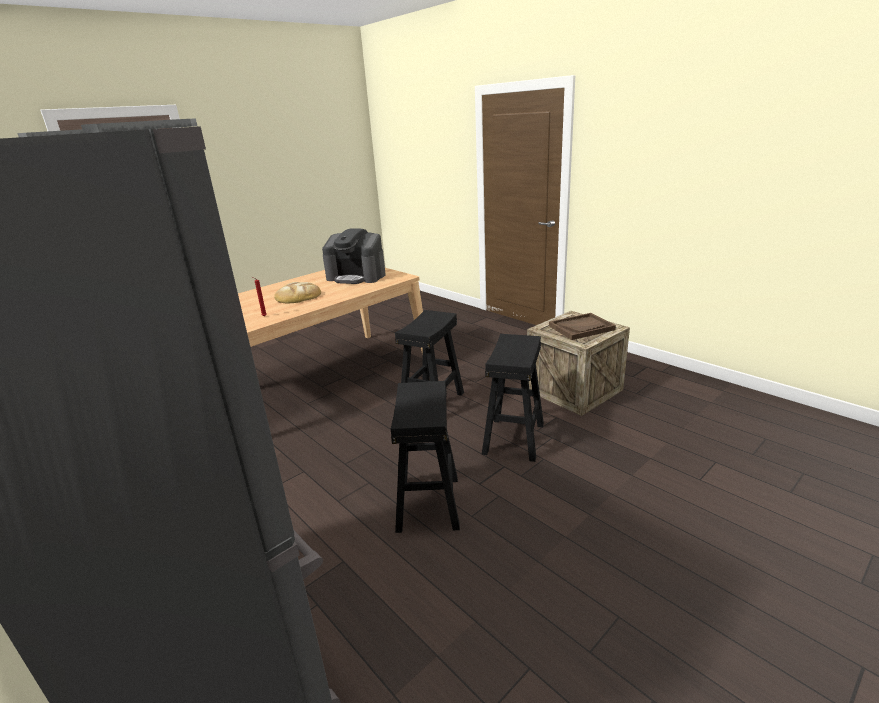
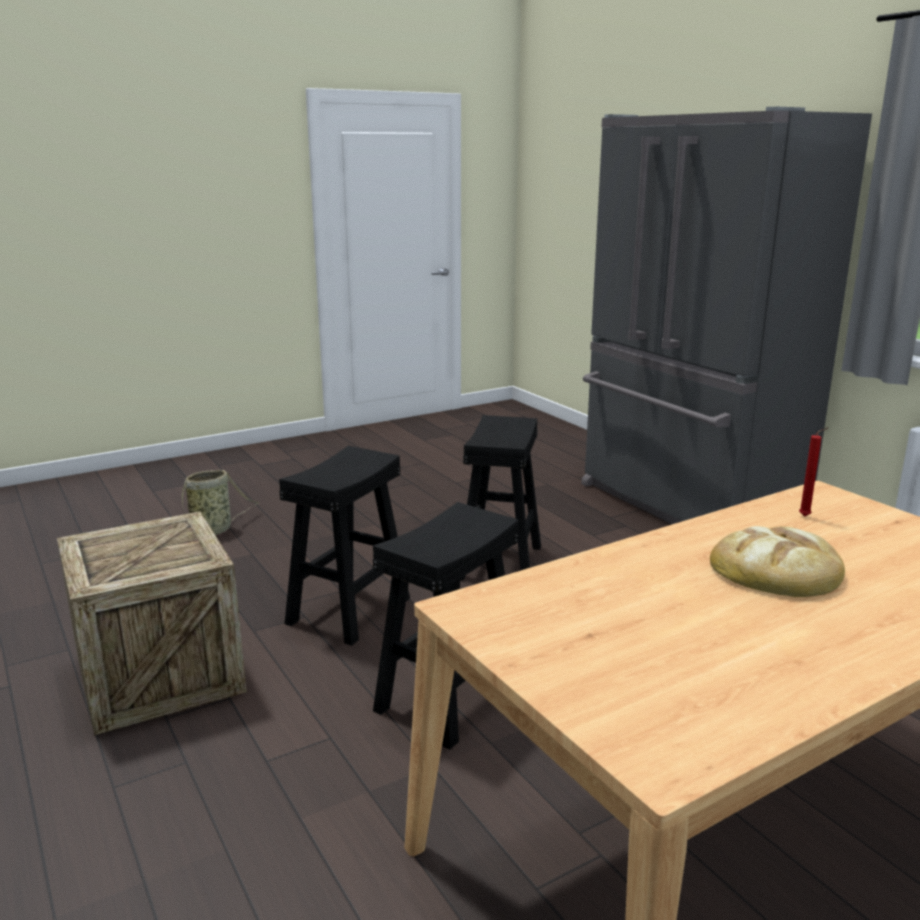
camera: 170 degrees left, 5 degrees down
(357, 277) = (627, 642): coffee machine -> none
(581, 328) = (136, 549): brown tray -> none
(701, 498) = (214, 530): none -> basket

